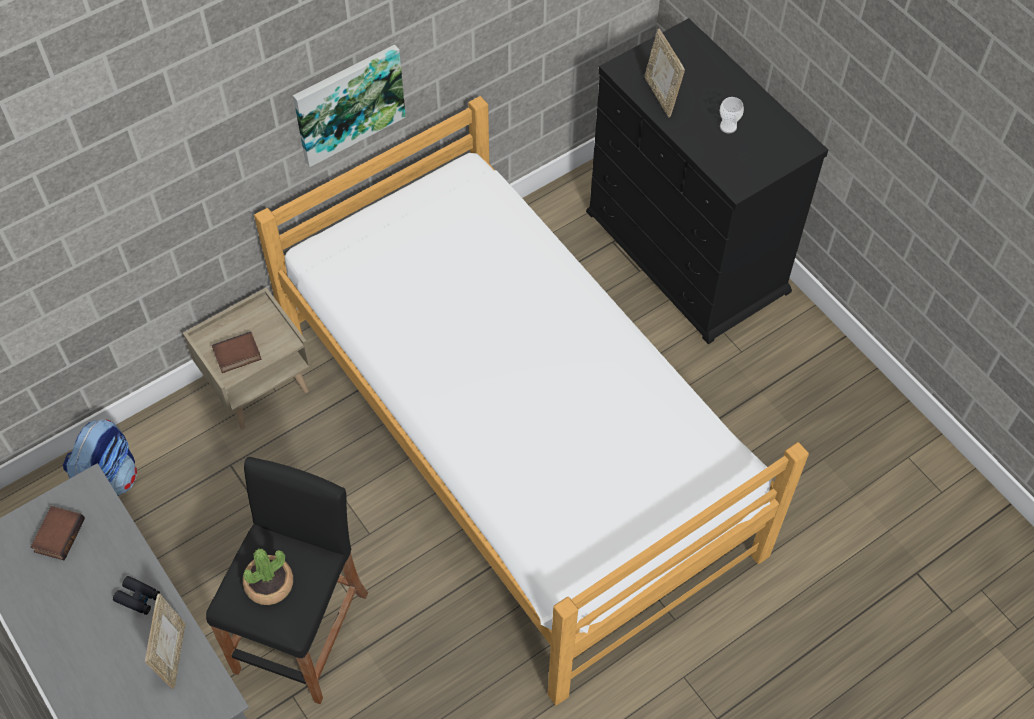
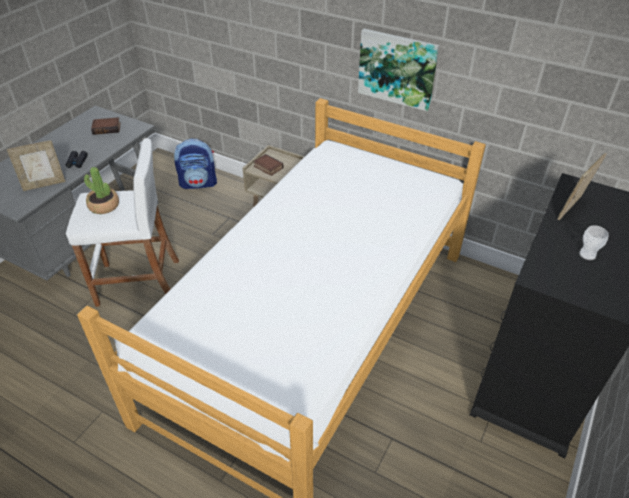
camera: 65 degrees right, 15 degrees down
(303, 632) = (139, 282): black stool -> white stool

